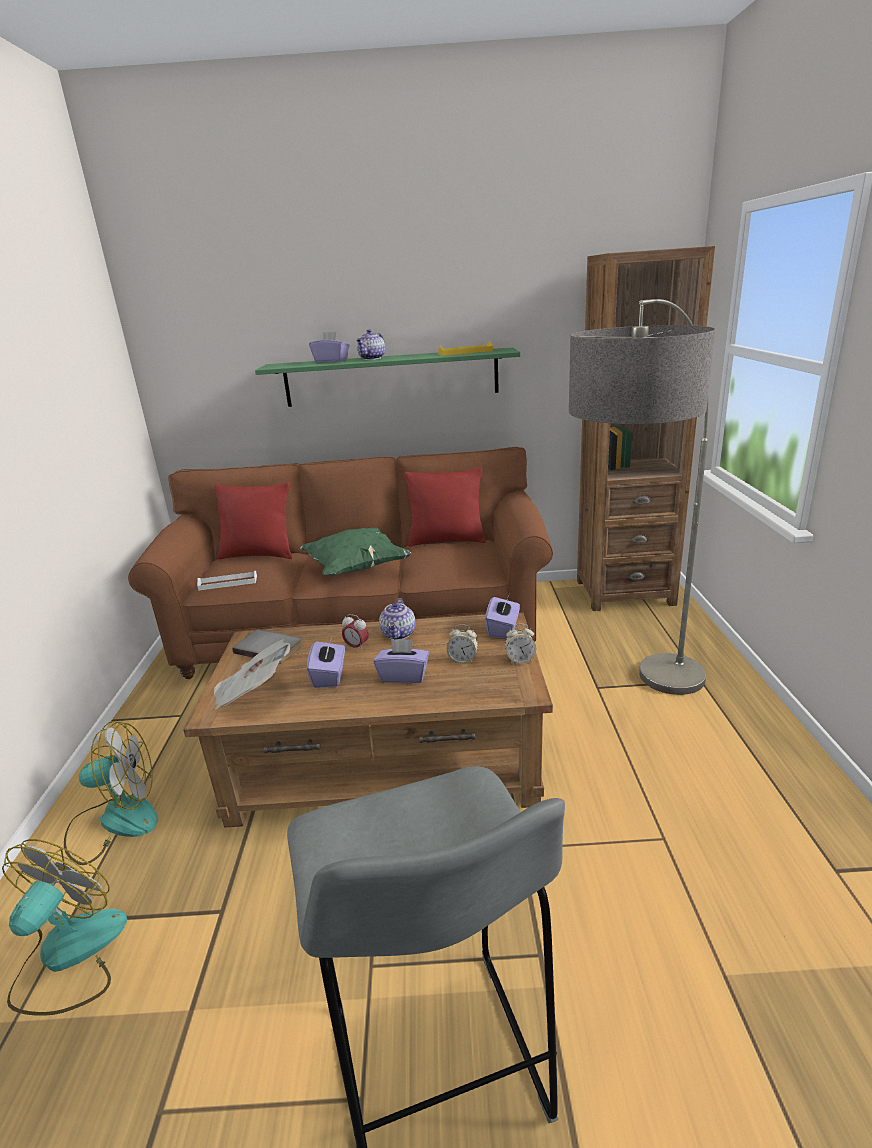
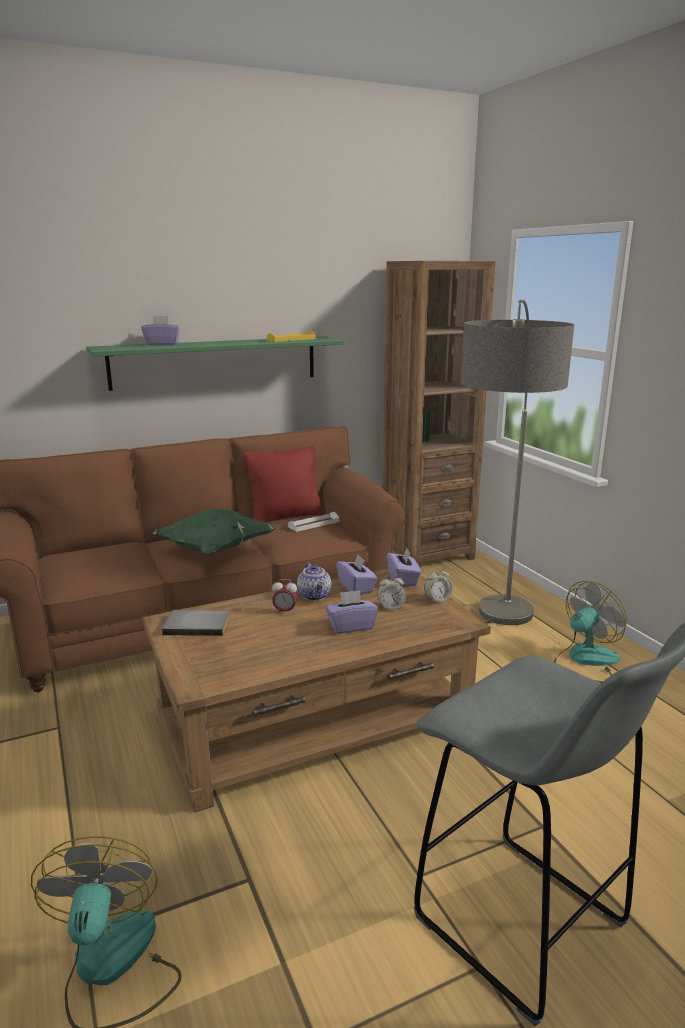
camera: 25 degrees left, 5 degrees down
(114, 821) = (61, 839): fan -> fan (585, 660)
(228, 583) = (87, 576): white tray -> white tray (314, 524)
(253, 693) = (219, 663): newspaper -> none
(258, 555) = (95, 547): red pillow -> none
(329, 676) = (282, 637): purple tissue box -> purple tissue box (356, 587)
(372, 358) = (205, 343): teapot -> none

